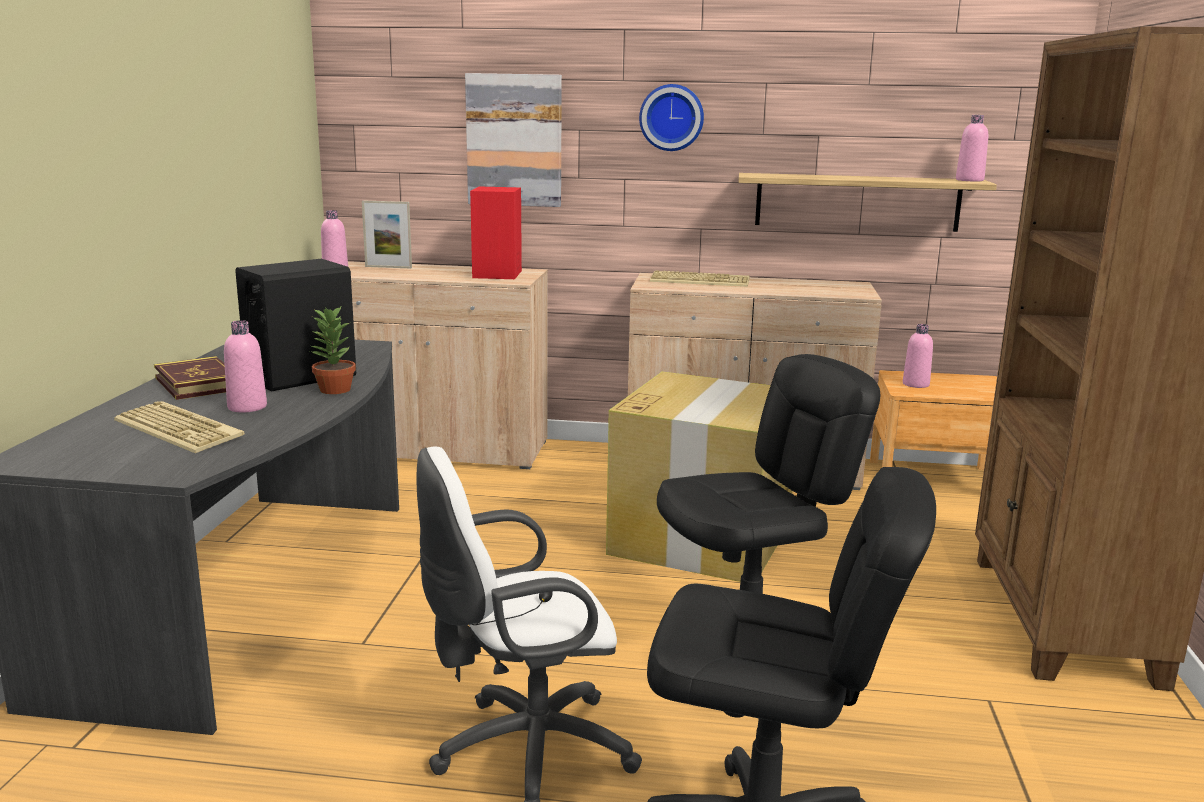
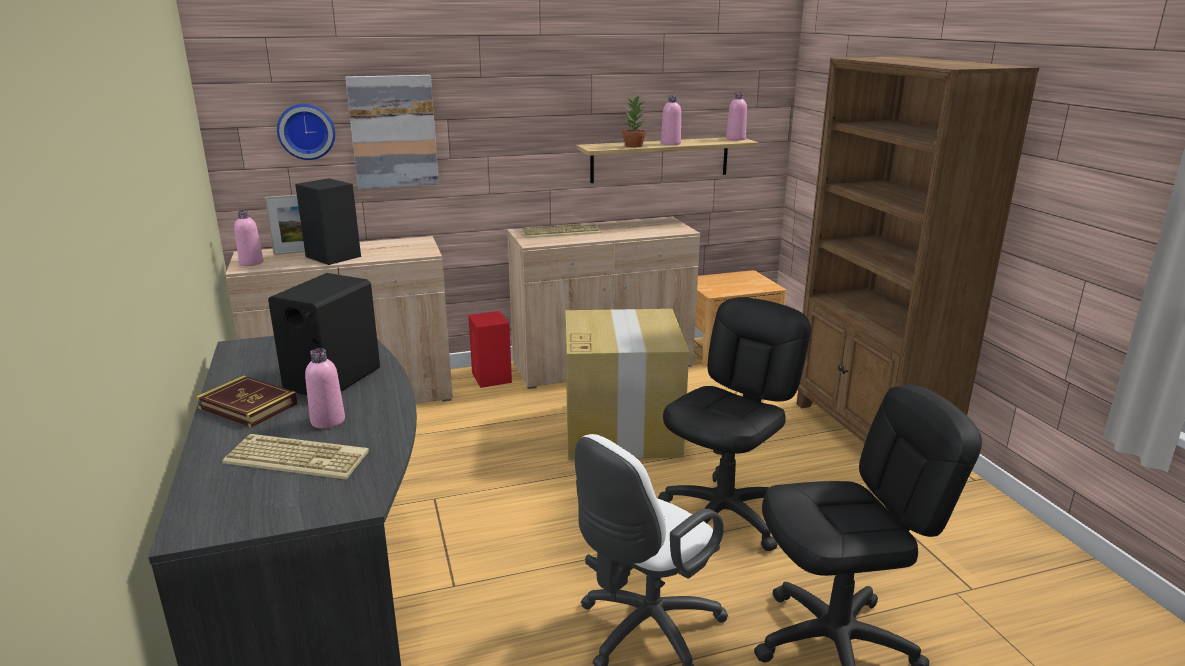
camera: 25 degrees left, 5 degrees up
(334, 390) = (379, 387): potted plant -> potted plant (633, 146)
(419, 274) = (334, 257): none -> black speaker
(497, 274) = (400, 247): red speaker -> red speaker (492, 378)
(671, 117) = (522, 105): wall clock -> wall clock (306, 131)
(915, 384) = (714, 286): pink bottle -> pink bottle (670, 143)

